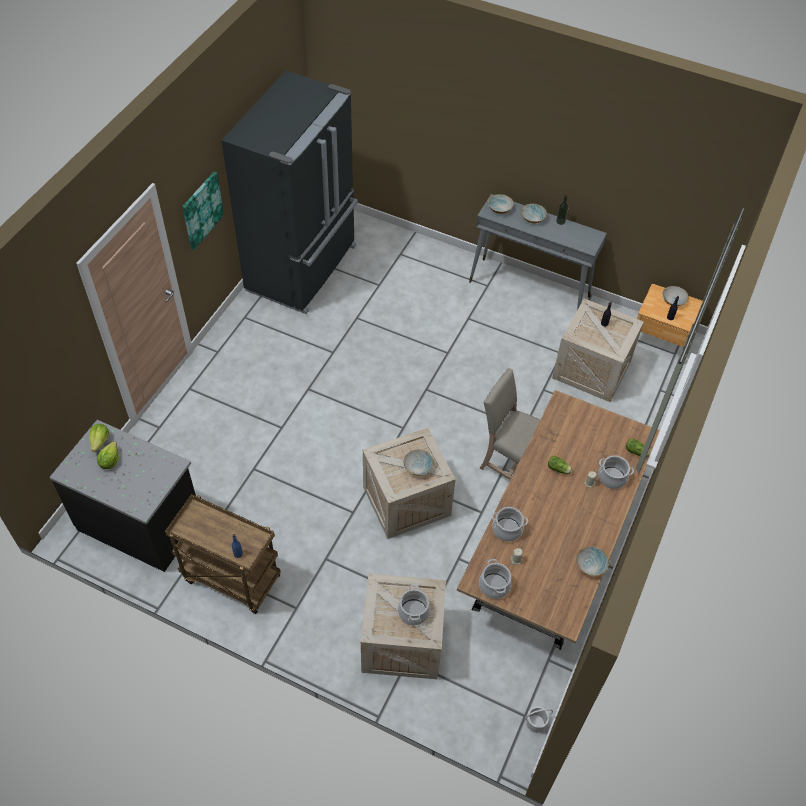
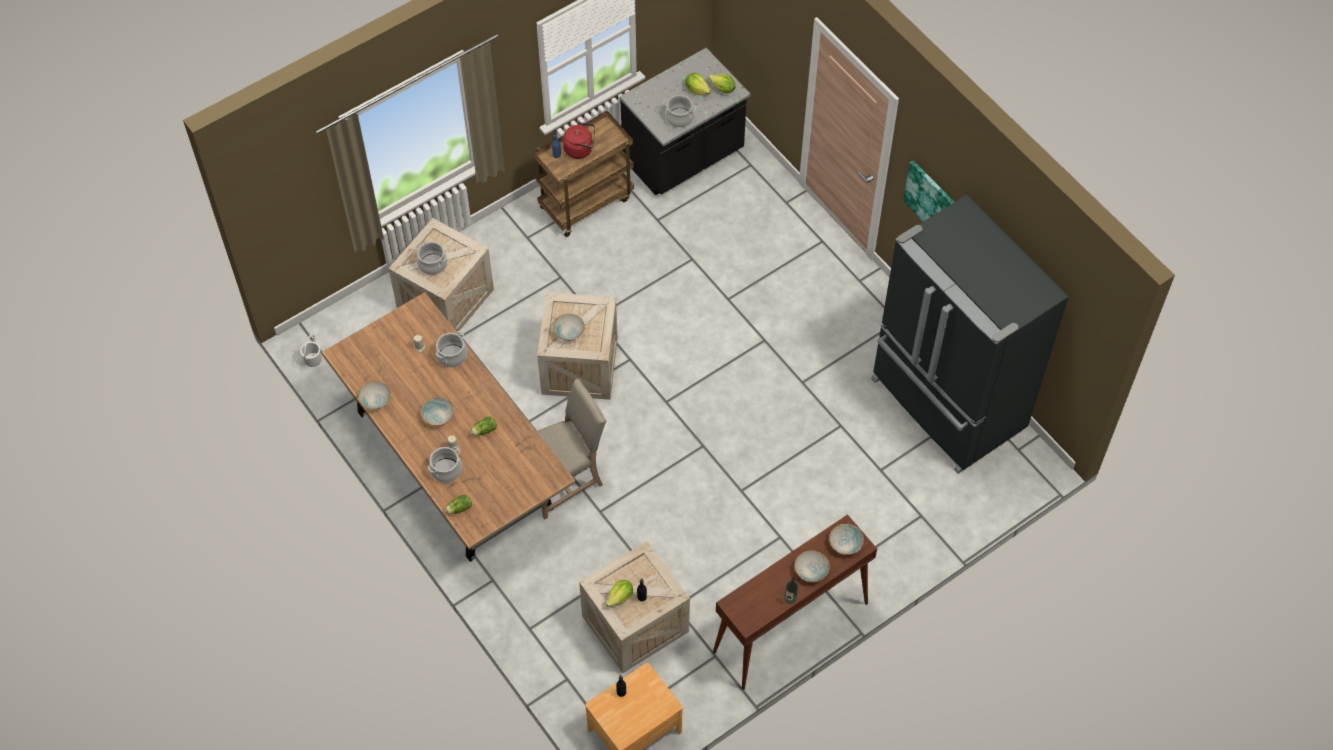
camera: 120 degrees right, 5 degrees up
(221, 537) = (580, 149): none -> red kettle
(494, 586) = (407, 319): cooking pot -> cooking pot (679, 117)
(530, 289) = (790, 628): grey console table -> brown console table
(614, 335) = (620, 597): none -> lettuce
(673, 301) = (643, 713): bowl -> bowl (438, 416)

